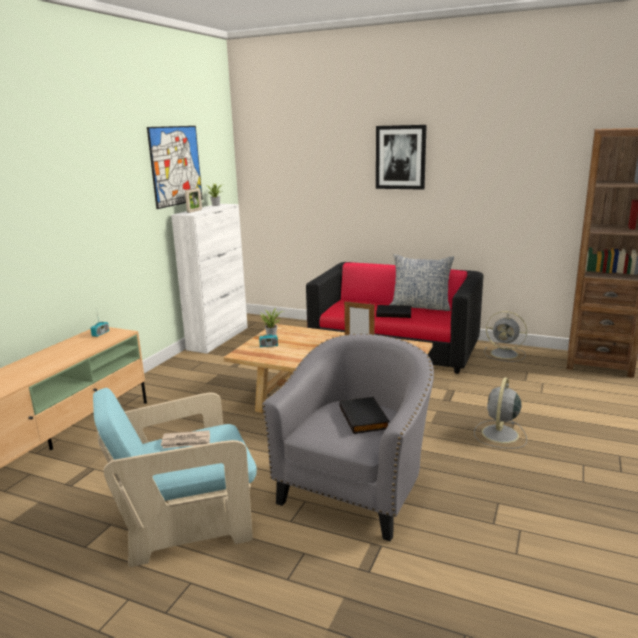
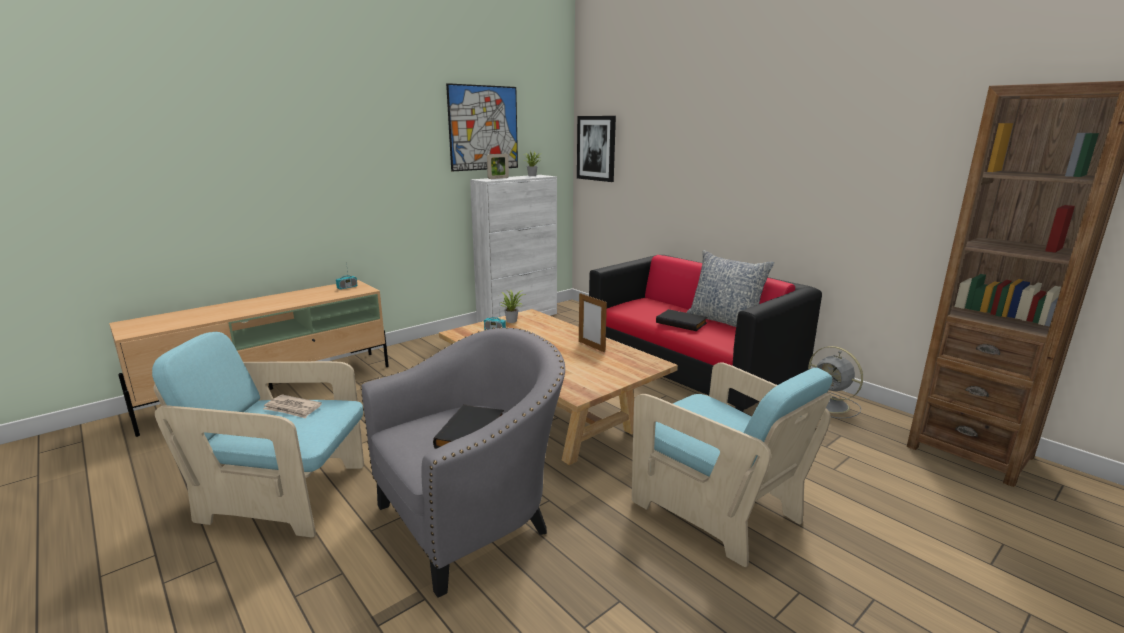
camera: 25 degrees right, 0 degrees up
(400, 157) = (737, 130): picture -> picture (596, 148)
(499, 435) = (715, 509): grey fan -> turquoise armchair

